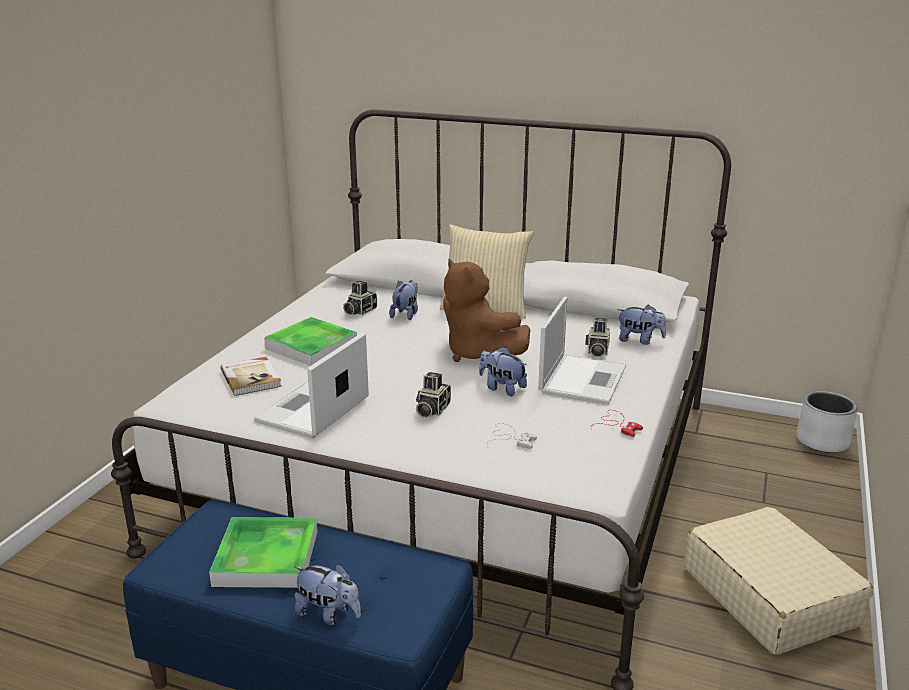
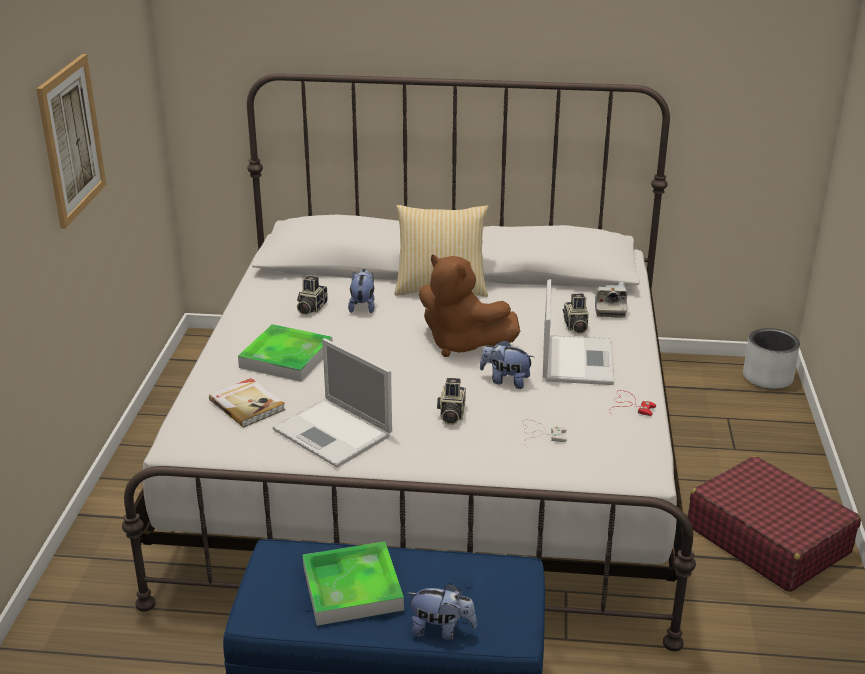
camera: 15 degrees left, 5 degrees up
(156, 134) = (71, 140): none -> picture
(312, 411) = (334, 433): laptop -> laptop turned 60 degrees counterclockwise
(639, 340) = (609, 308): plush toy -> camera
(769, 595) = (767, 539): beige suitcase -> red suitcase

